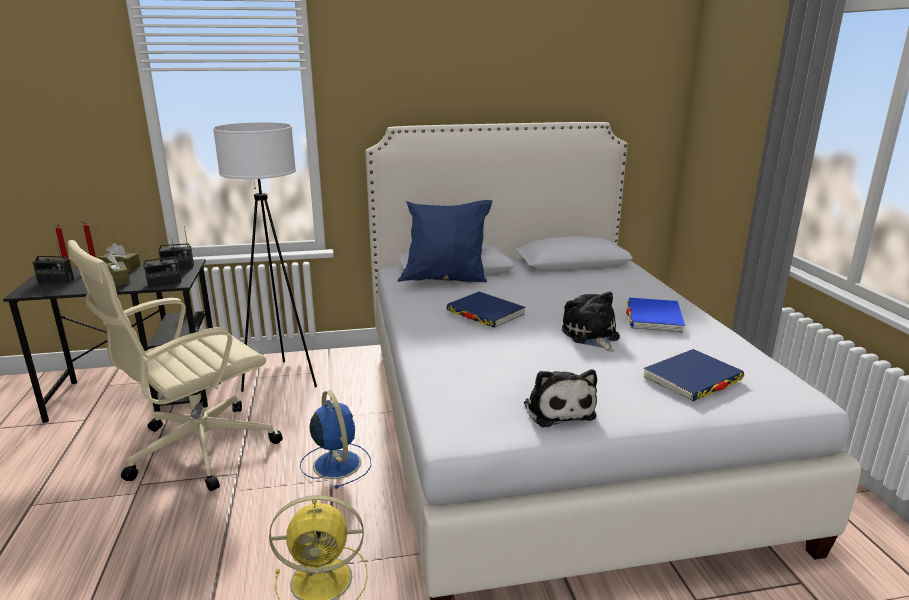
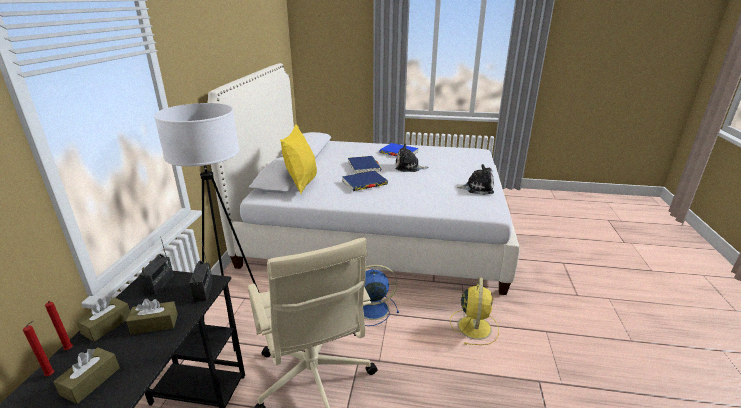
camera: 70 degrees left, 5 degrees up
(55, 281) = (91, 381): radio -> brown tissue box
(446, 281) = (301, 185): blue pillow -> yellow pillow
(692, 379) = (460, 161): blue book -> blue book (364, 166)

